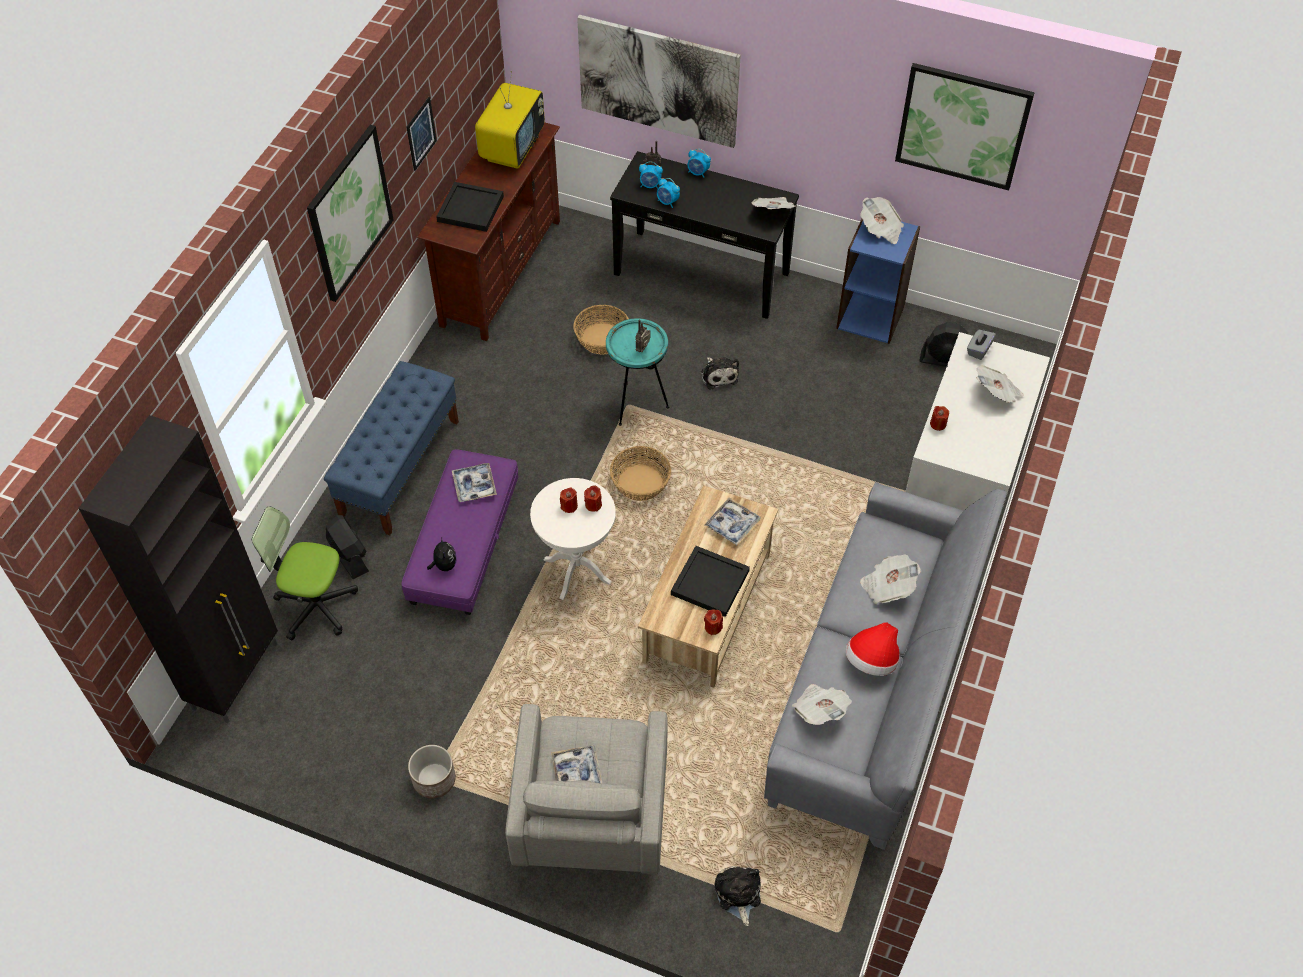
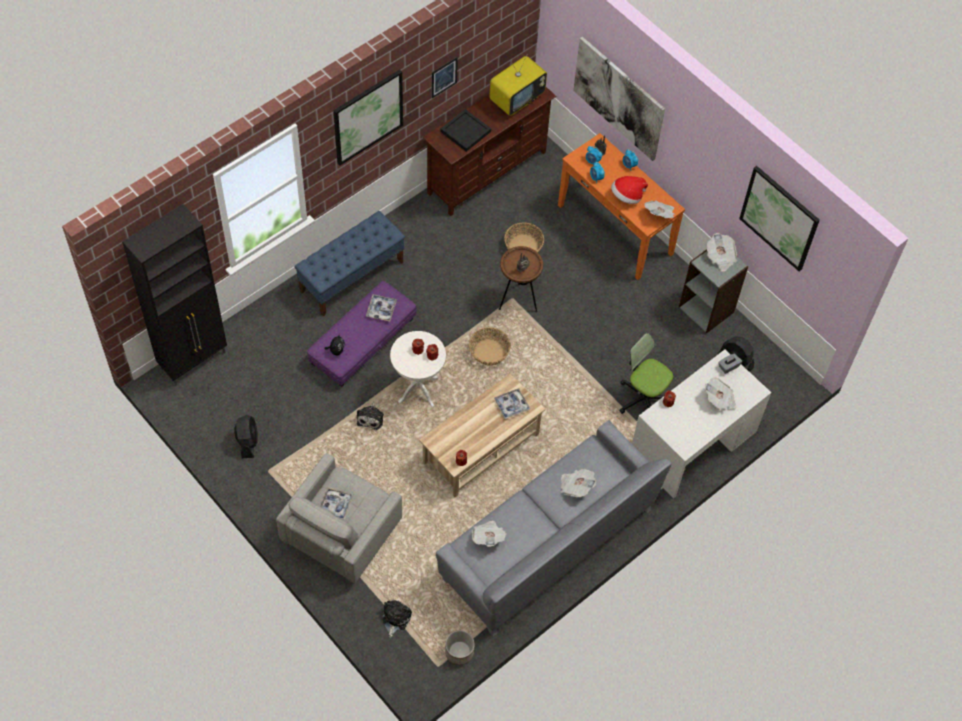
camera: 25 degrees right, 5 degrees up
(316, 605) = (258, 339): office chair -> office chair (643, 398)
(349, 556) = (293, 318): black fan -> black fan (247, 441)
(434, 780) = (268, 472): planter -> planter (459, 652)
(637, 405) = (518, 301): turquoise side table -> brown side table
(701, 273) = (615, 229): black console table -> orange console table
(711, 582) = (476, 434): black tray -> none
(718, 375) = (582, 304): plush toy -> plush toy (371, 417)
(870, 317) = (707, 309): blue bookcase -> grey bookcase
(871, 660) = (538, 524): hat -> hat (627, 196)

